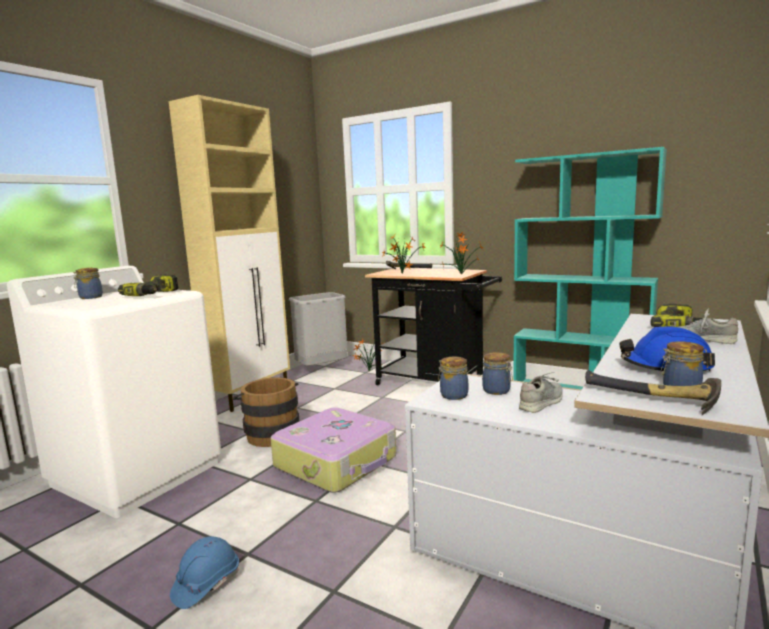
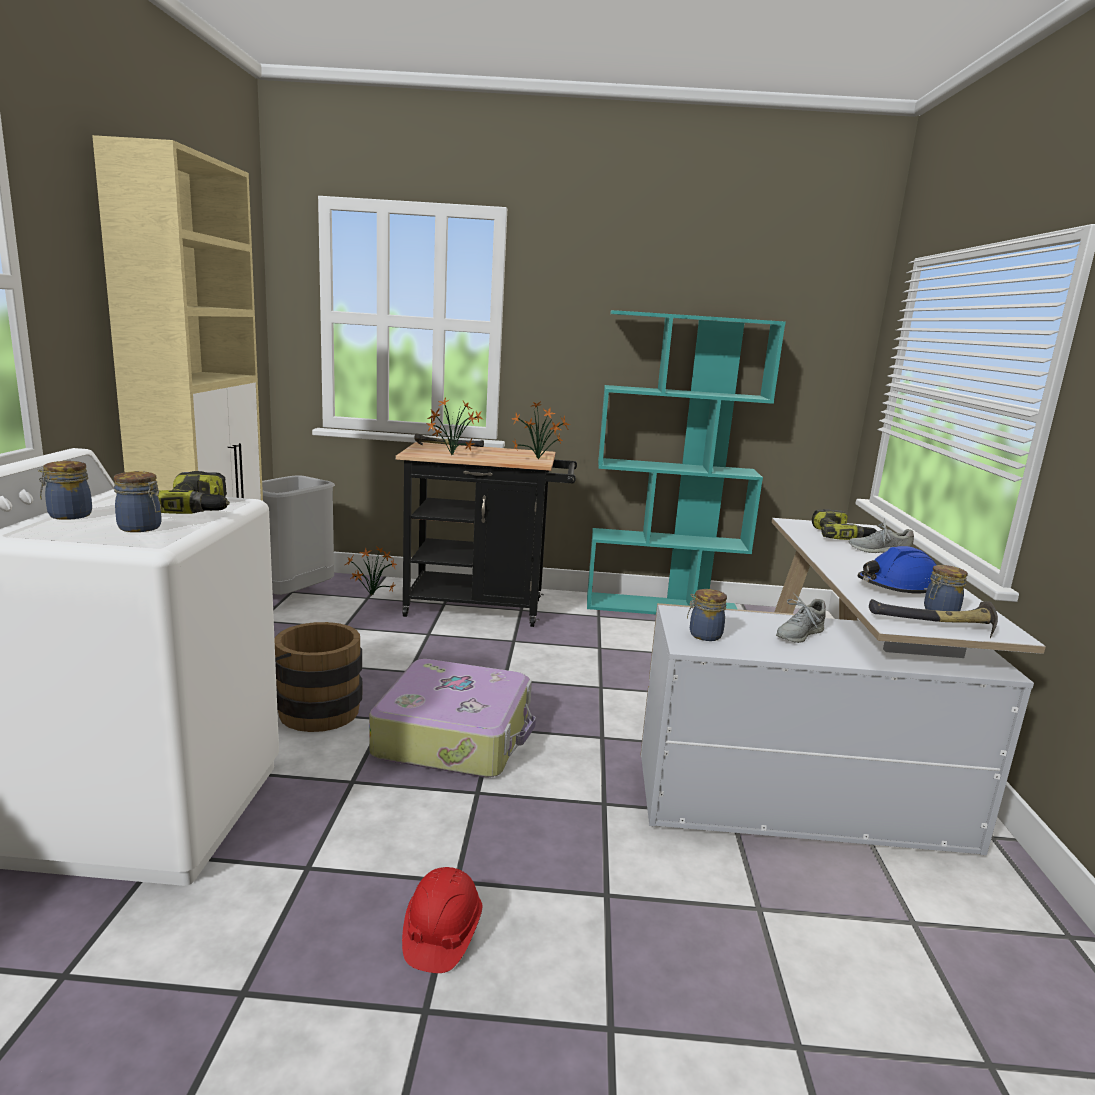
camera: 30 degrees left, 5 degrees up
(206, 584) = (441, 934): blue hard hat -> red hard hat
(497, 391) = (740, 625): jar -> jar (141, 528)
(542, 402) = (798, 634): grey shoe -> grey shoe turned 150 degrees counterclockwise

